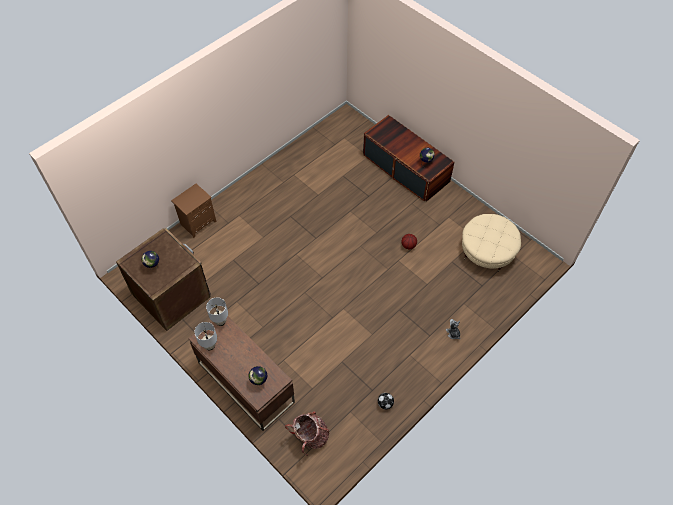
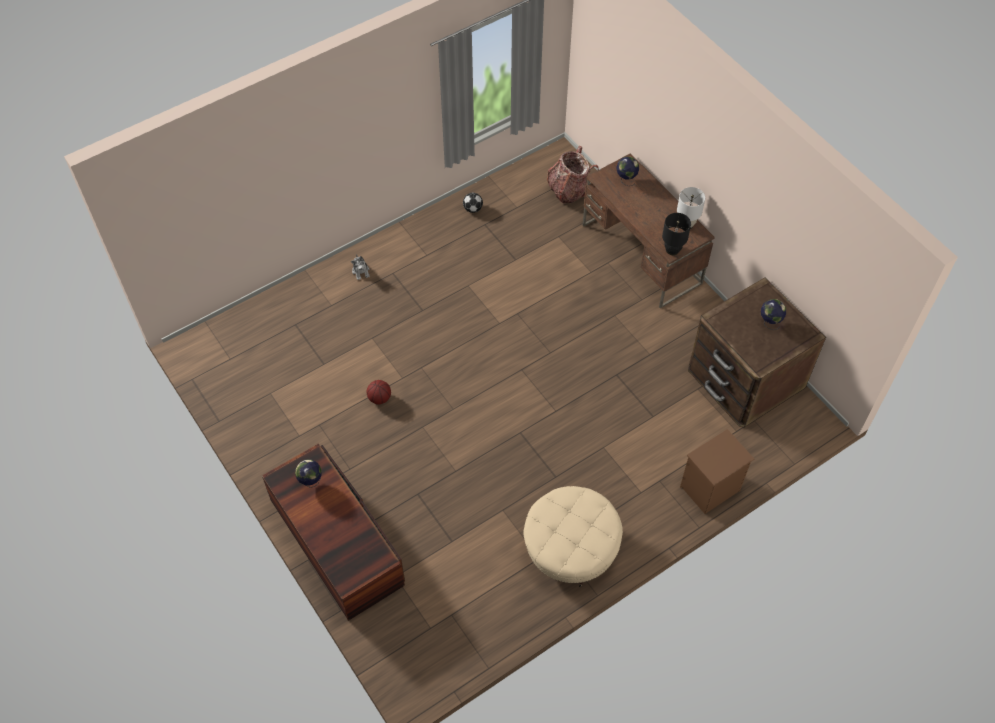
camera: 170 degrees left, 0 degrees up
(220, 321) = (672, 250): white table lamp -> black table lamp
(487, 251) = (265, 372): beige ottoman -> beige ottoman (571, 547)

